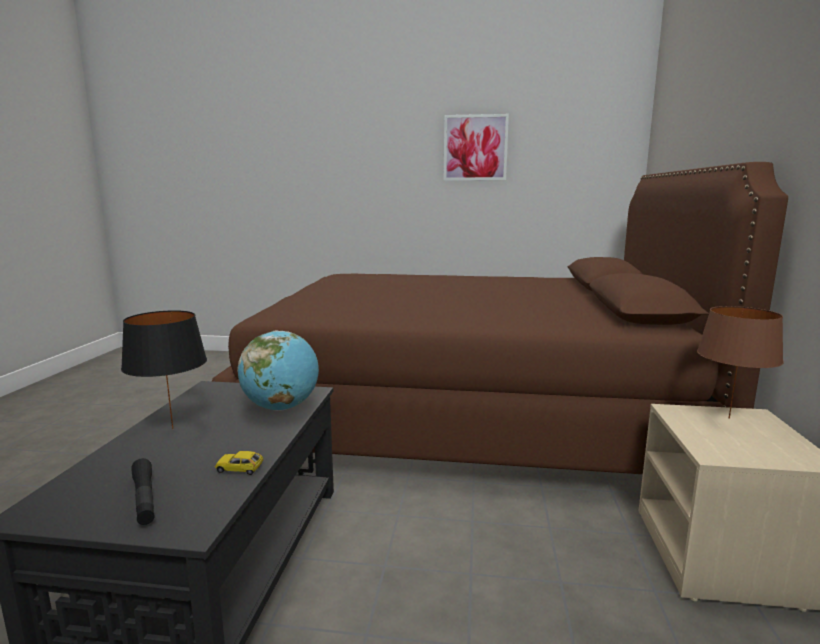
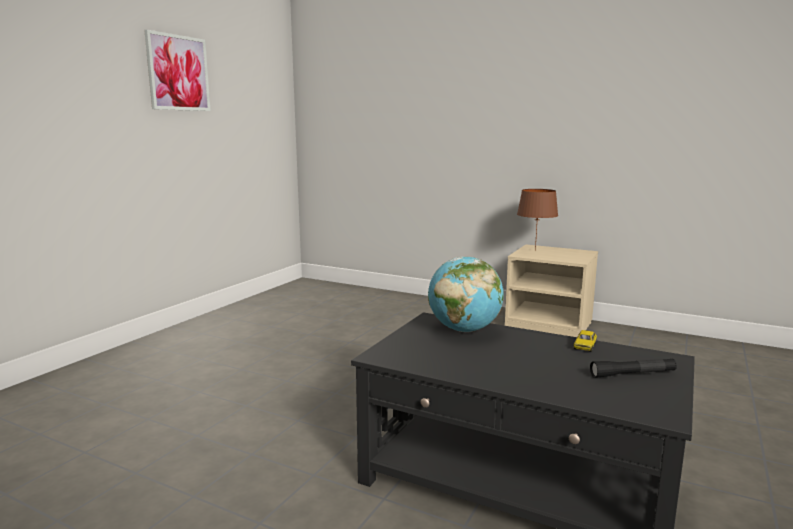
camera: 70 degrees left, 0 degrees up
(172, 429) = (495, 369): black table lamp -> none
(467, 413) = (323, 340): brown bed -> none

